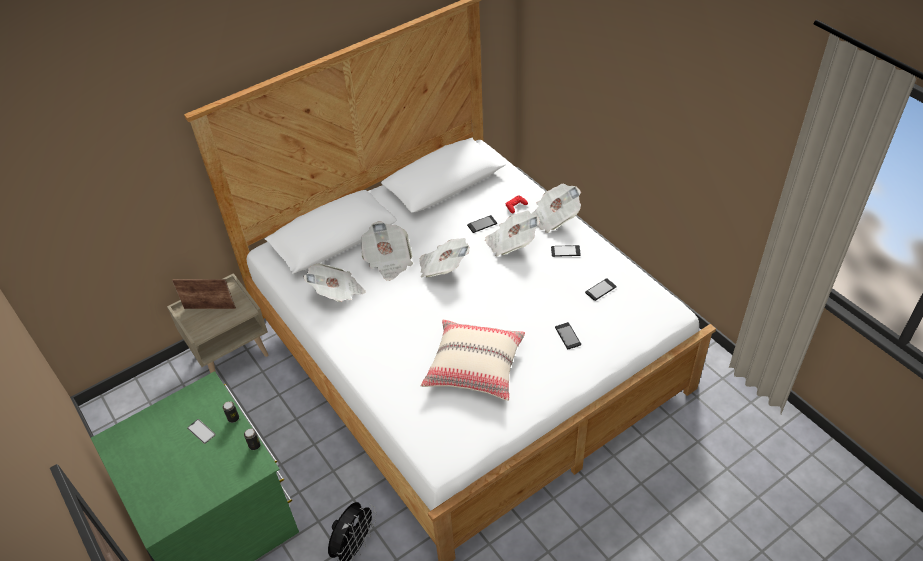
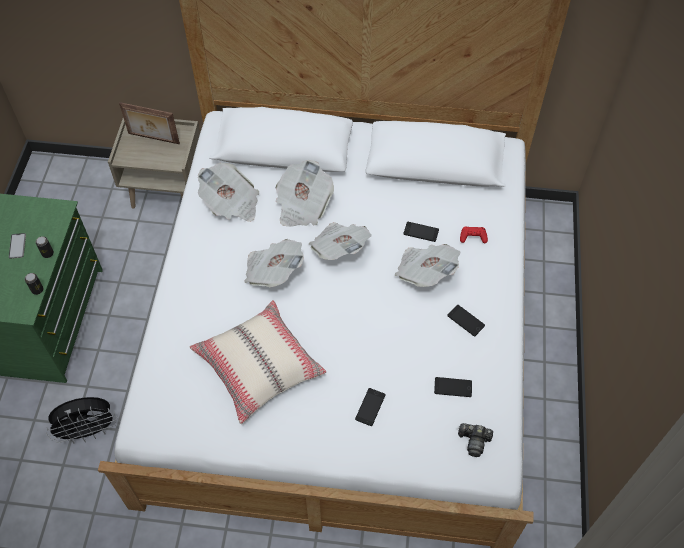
camera: 40 degrees right, 10 degrees up
(210, 307) = (153, 139): picture frame -> picture frame turned 150 degrees clockwise
(553, 218) = (495, 277): newspaper -> newspaper (273, 271)
(645, 307) = (474, 441): none -> camera

